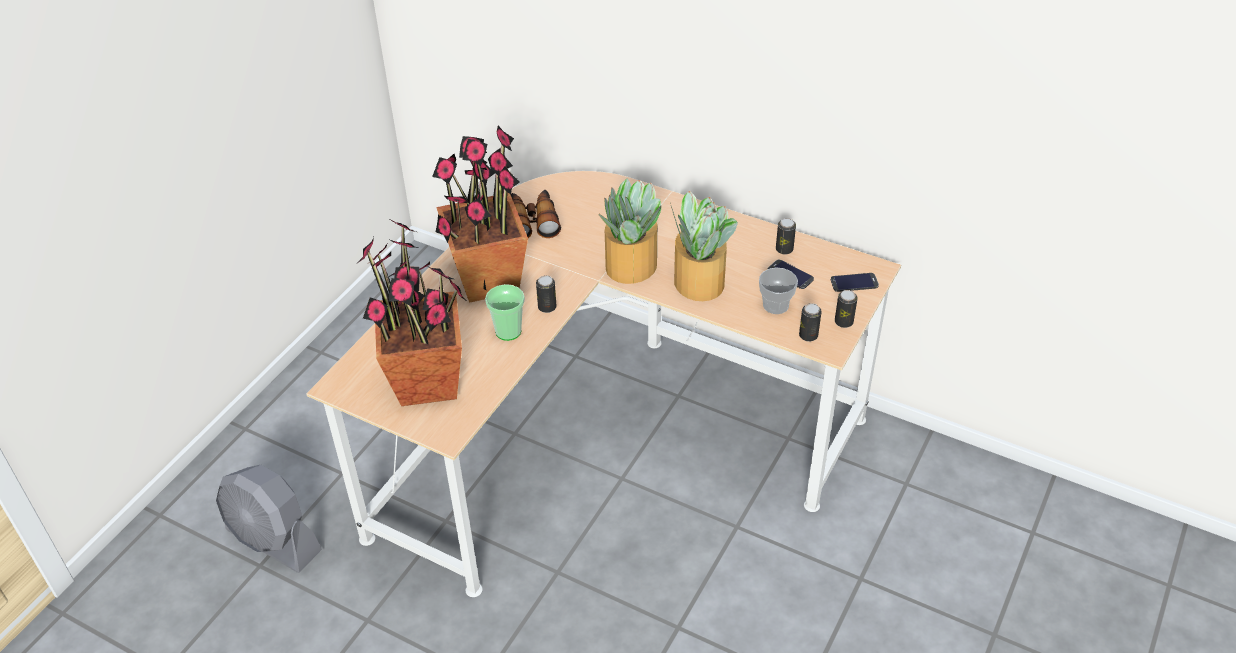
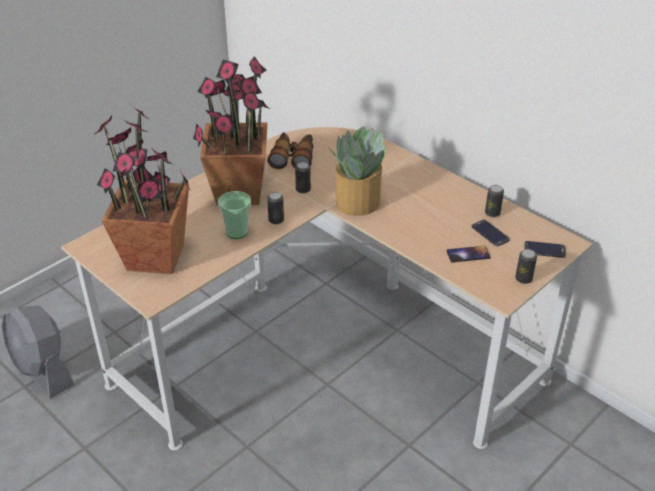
camera: 15 degrees right, 5 degrees down
(699, 281) = (409, 224): potted plant -> none
(775, 305) = (468, 254): cup -> phone
(808, 335) = (487, 283): can -> can (303, 189)

